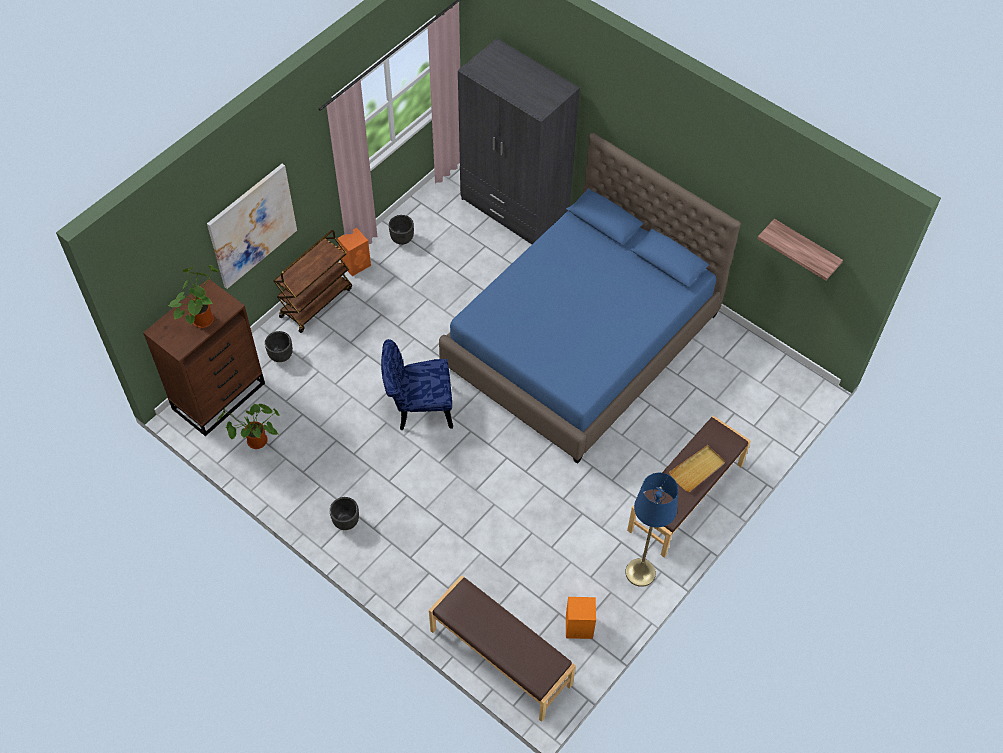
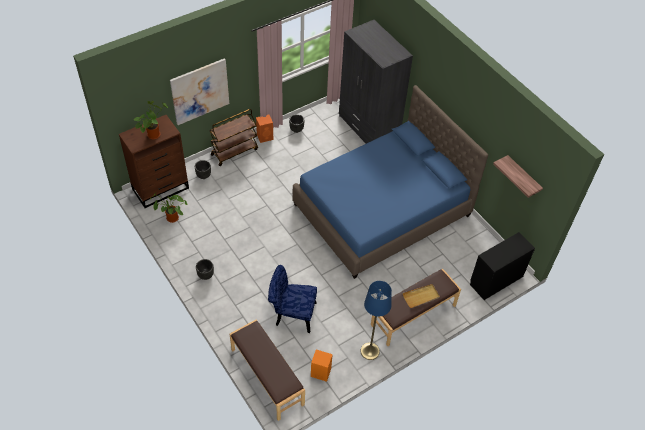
camera: 15 degrees right, 5 degrees down
(418, 408) = (271, 223): blue chair -> blue chair (292, 314)
(787, 408) = (495, 280): none -> black dresser

